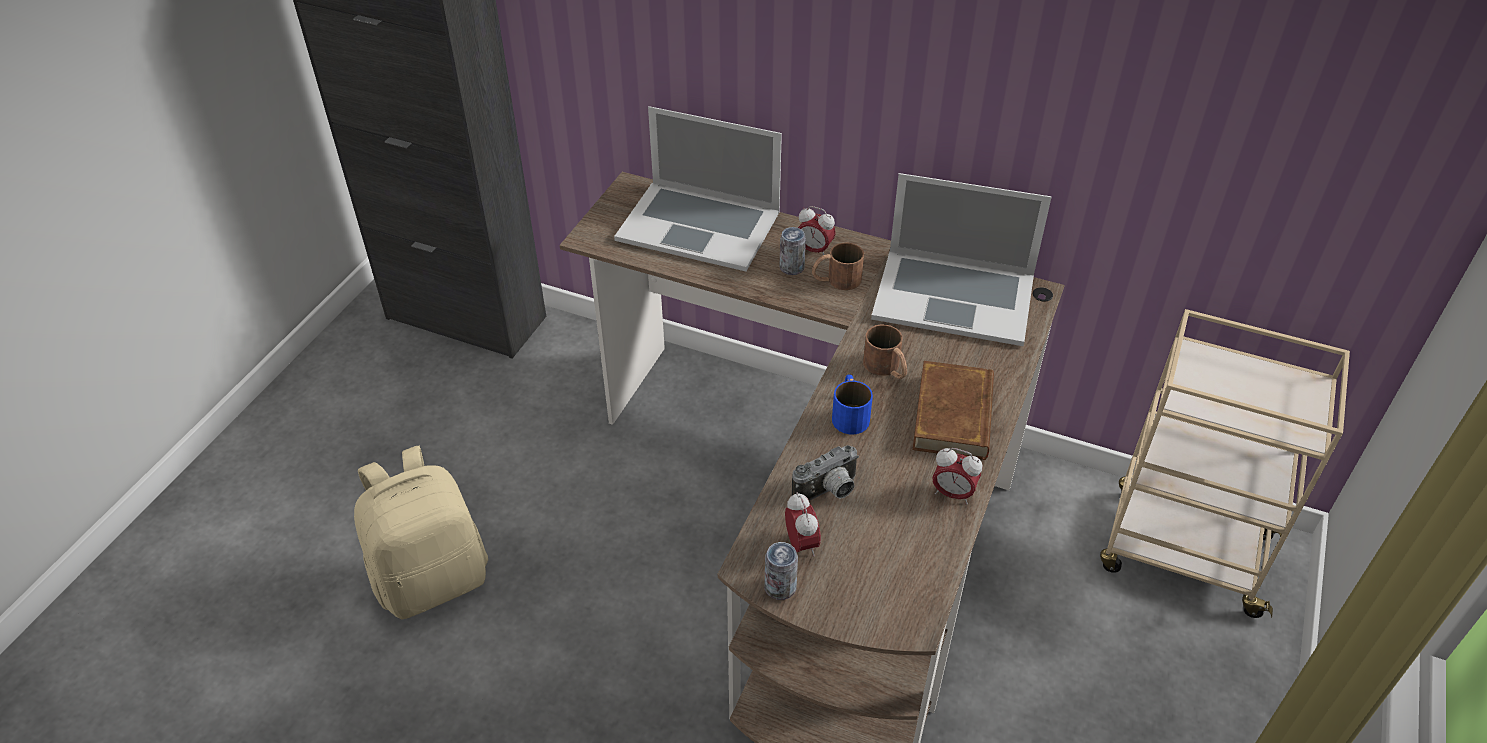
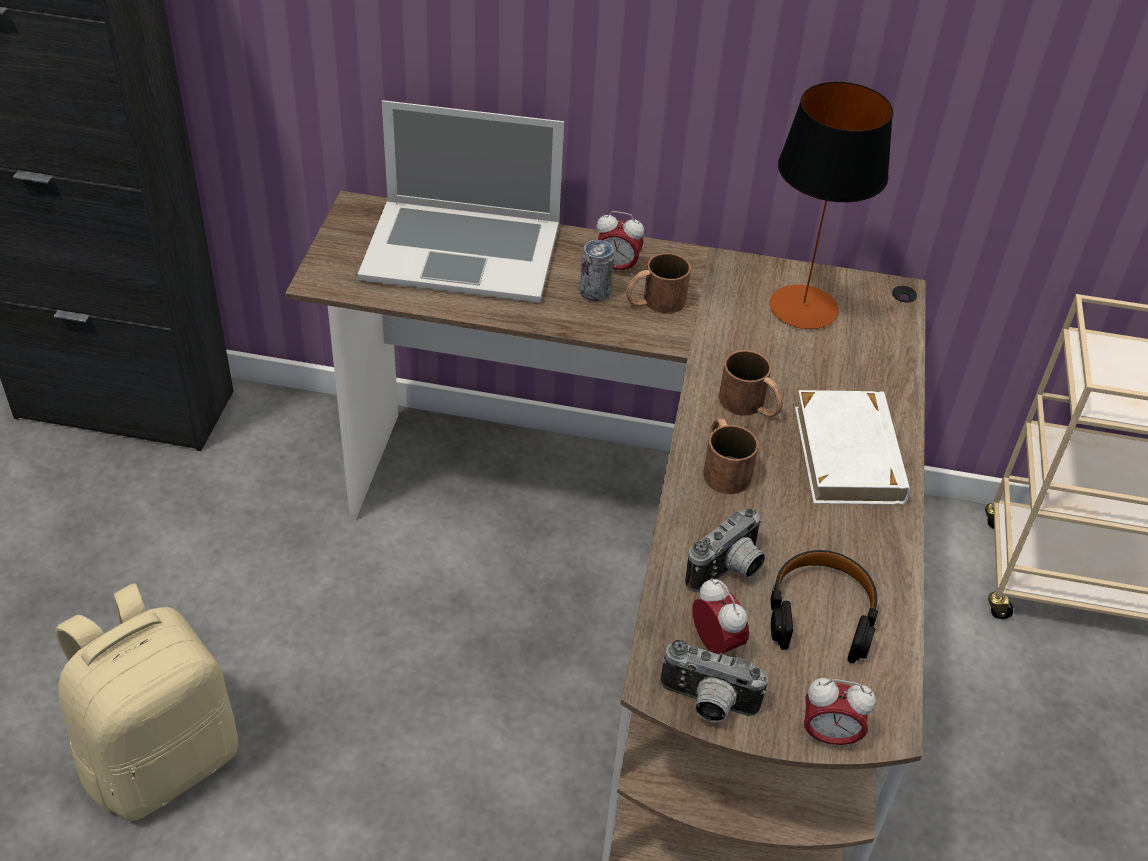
camera: 15 degrees left, 0 degrees up
(780, 587) = (706, 704): can -> camera
(849, 413) = (723, 467): blue mug -> brown mug
(891, 533) = (821, 613): none -> black headphones
(952, 493) = (879, 552): alarm clock -> alarm clock (829, 735)
(954, 296) = (803, 307): laptop -> table lamp
(954, 415) = (849, 454): brown book -> white book

